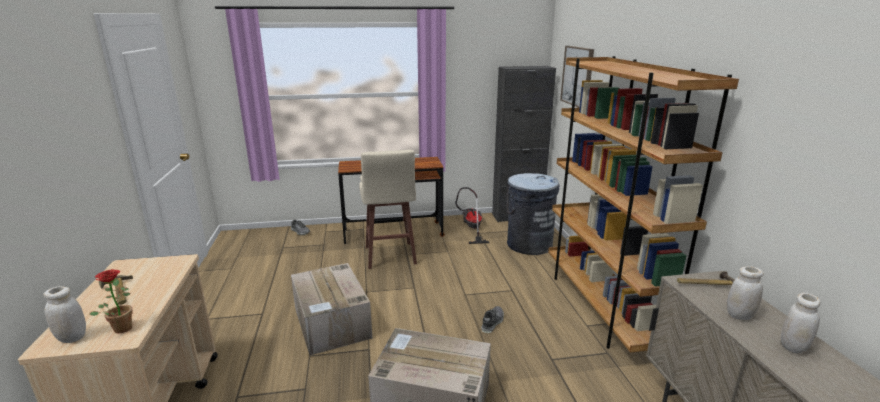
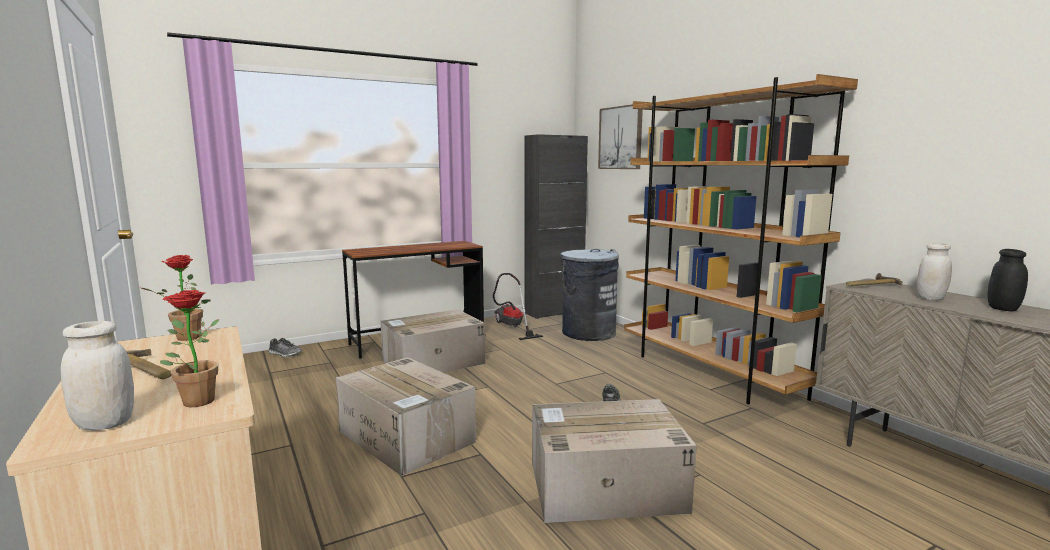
camera: 20 degrees left, 10 degrees down
(162, 263) = (183, 338): none -> potted plant
(390, 256) = (432, 362): beige stool -> cardboard box
(793, 347) = (1003, 309): white jar -> black jar

